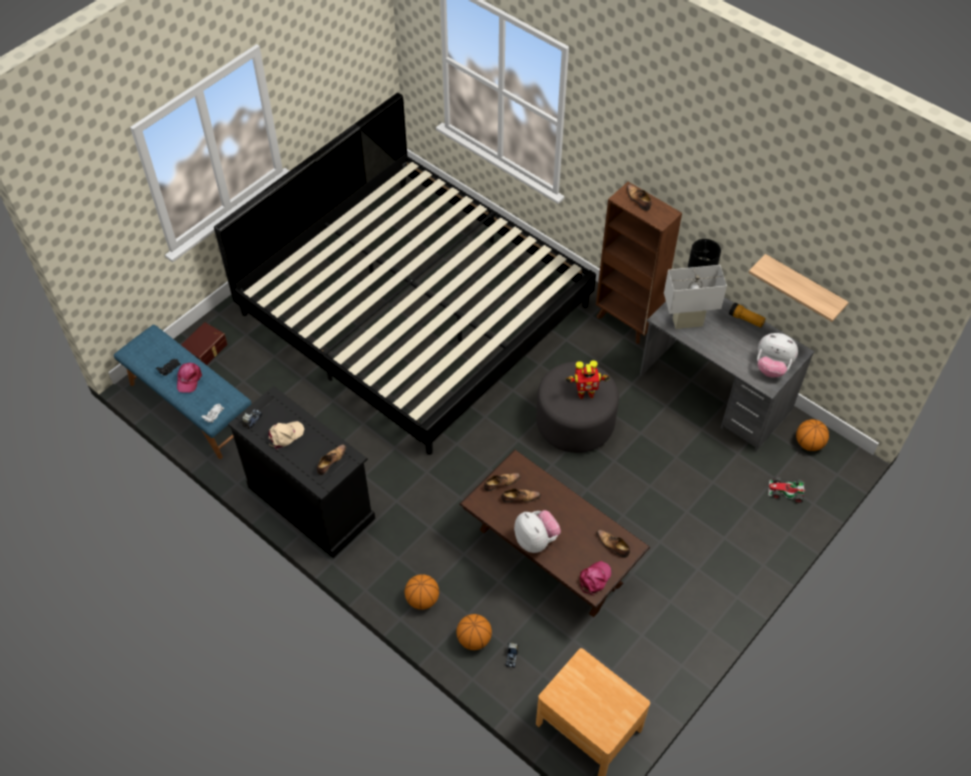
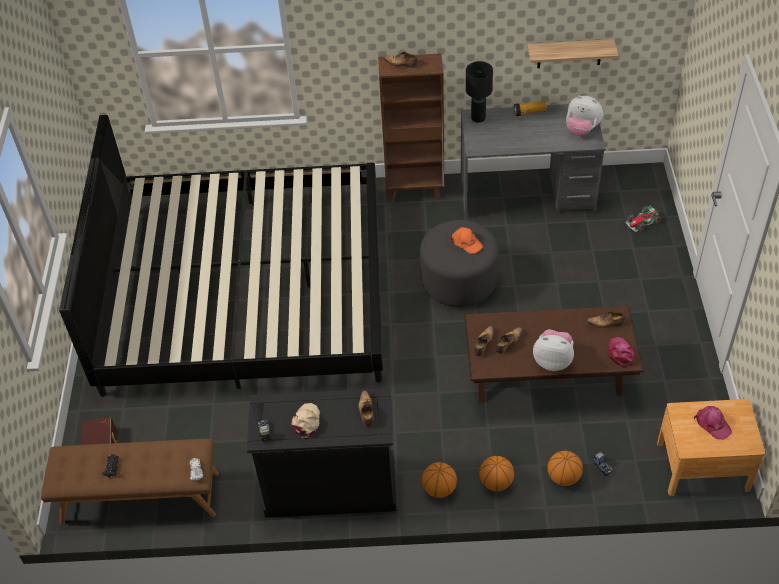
camera: 40 degrees left, 5 degrees down
(189, 378) = (140, 461): pink cap -> pink cap (712, 424)
(190, 407) = (140, 498): blue bench -> brown bench
(585, 393) = (466, 242): toy robot -> orange cap
(687, 322) = (494, 139): white table lamp -> none
(772, 367) = (581, 130): plush toy -> plush toy turned 45 degrees clockwise
(809, 443) = (621, 182): basketball -> basketball (439, 489)

